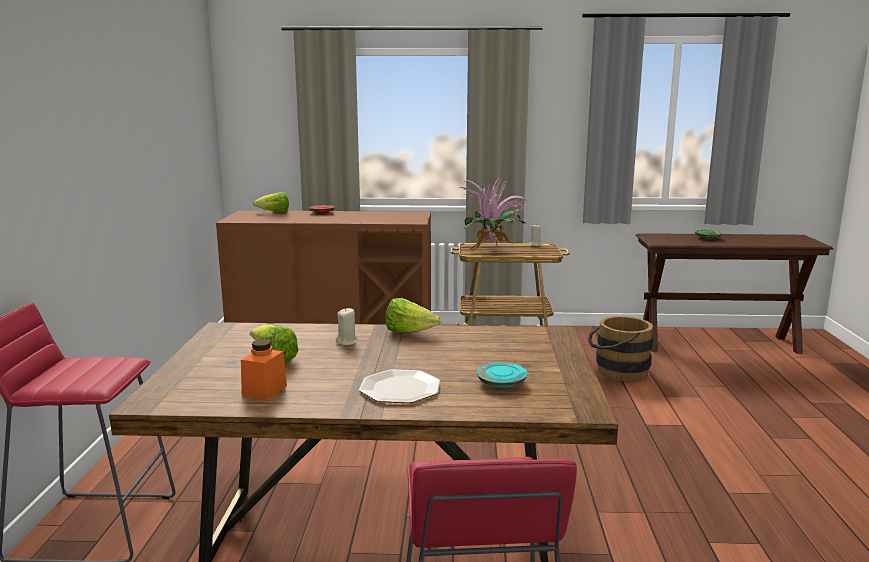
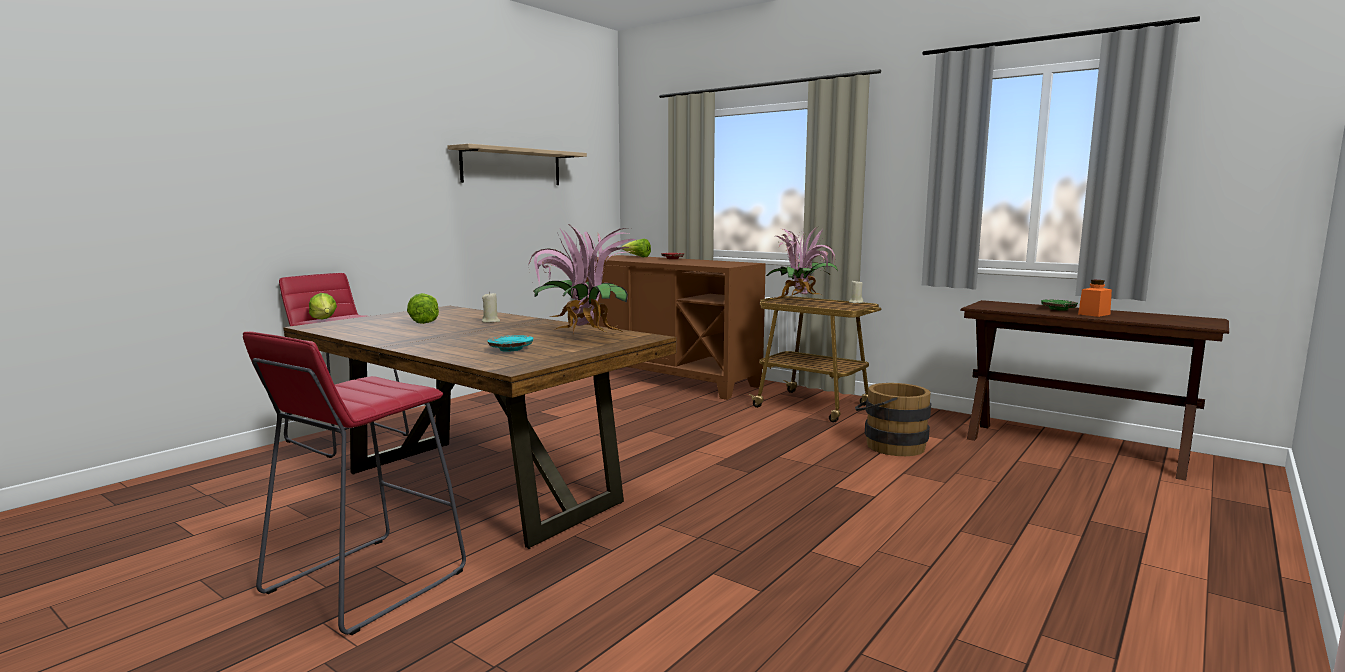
camera: 35 degrees right, 5 degrees down
(148, 120) = (512, 167): none -> shelf
(264, 390) = (375, 331): orange jar -> orange jar (1094, 314)
(400, 388) = (443, 341): plate -> none
(409, 332) = (544, 323): lettuce -> lettuce (324, 320)
(508, 347) = (583, 337): none -> potted plant

